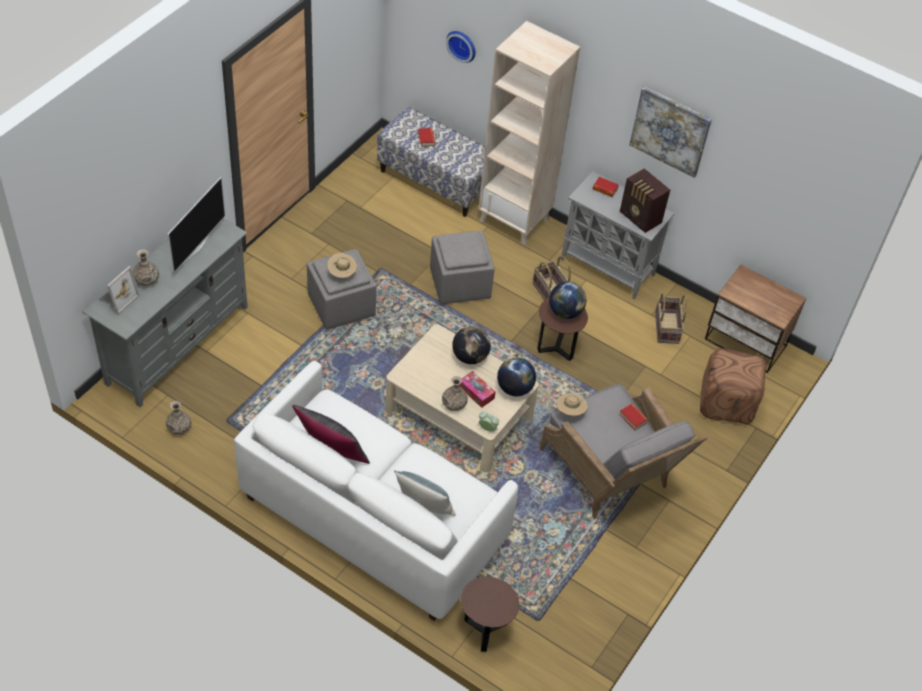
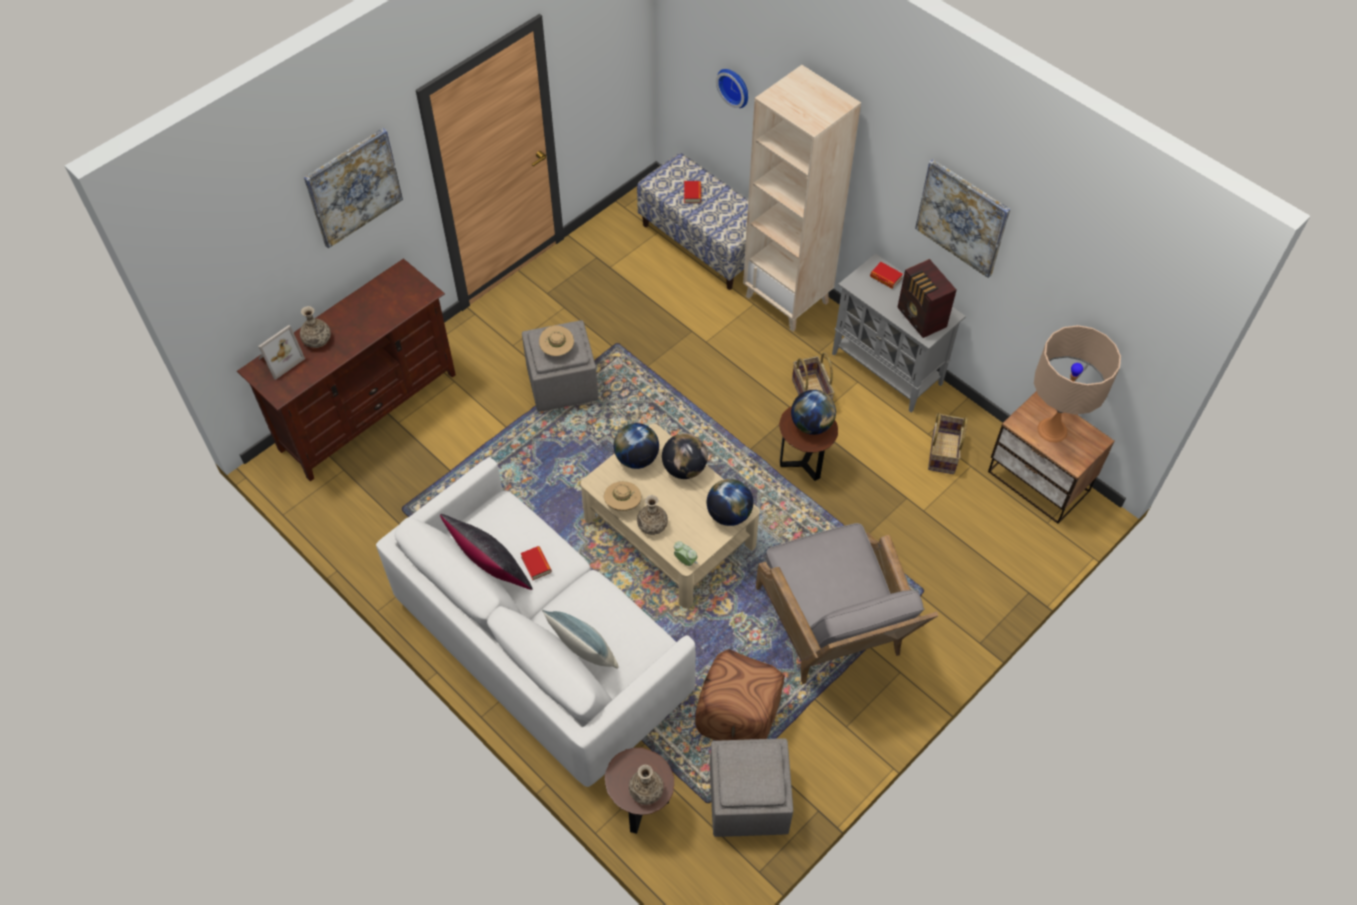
camera: 15 degrees right, 5 degrees up
(174, 145) = (353, 187): none -> picture
(177, 344) = (368, 410): grey tv stand -> brown tv stand
(179, 427) = (347, 510): vase -> vase (646, 791)
(196, 247) = (383, 306): television -> none
(428, 353) = (636, 458): none -> globe
(459, 283) = (705, 370): grey ottoman -> grey ottoman (747, 799)
(476, 392) = (682, 514): tissue box -> none
(570, 412) = (789, 552): beige hat -> beige hat (623, 503)
(633, 418) = (864, 570): book -> book (536, 564)
(727, 403) = (998, 556): brown ottoman -> brown ottoman (738, 716)
(757, 295) = (1052, 430): none -> beige table lamp

